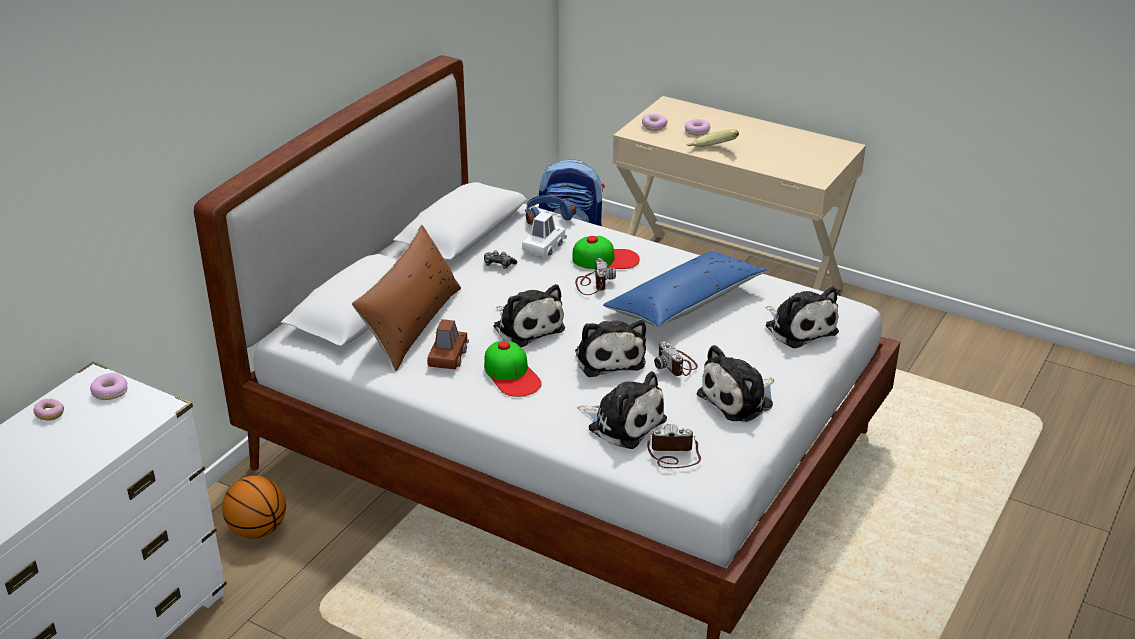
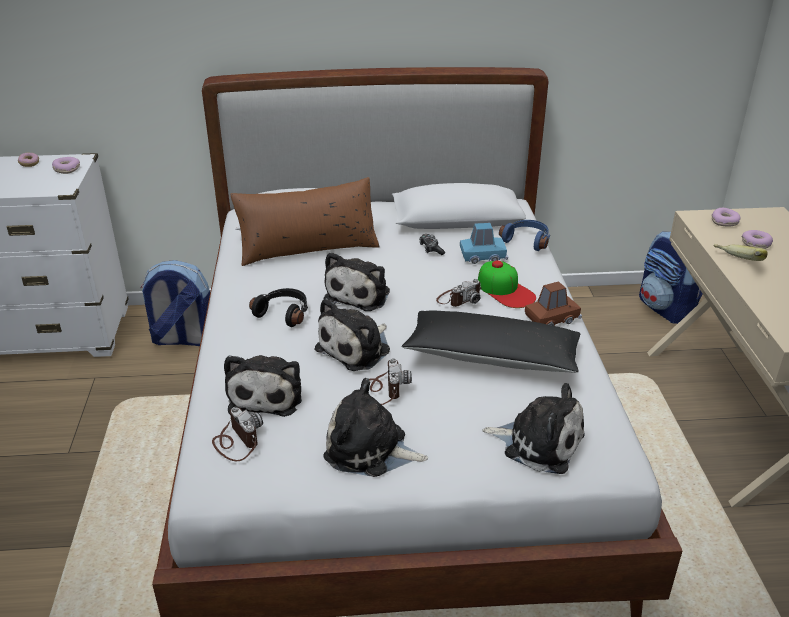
camera: 55 degrees right, 0 degrees up
(258, 530) = (183, 339): basketball -> backpack
(448, 356) = (282, 278): brown toy car -> brown toy car (552, 318)
(512, 374) = (284, 313): cap -> black headphones
(544, 246) = (483, 256): white toy car -> blue toy car
(676, 364) = (384, 389): camera -> camera turned 150 degrees clockwise
(685, 303) = (492, 356): blue pillow -> black pillow
(799, 328) = (538, 442): plush toy -> plush toy turned 90 degrees counterclockwise

